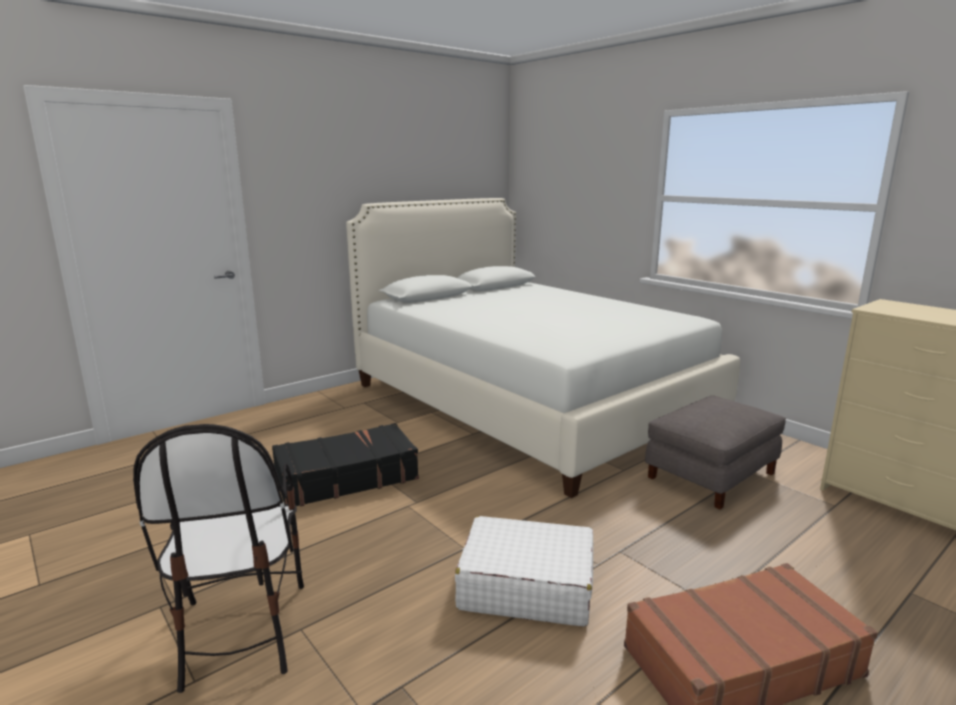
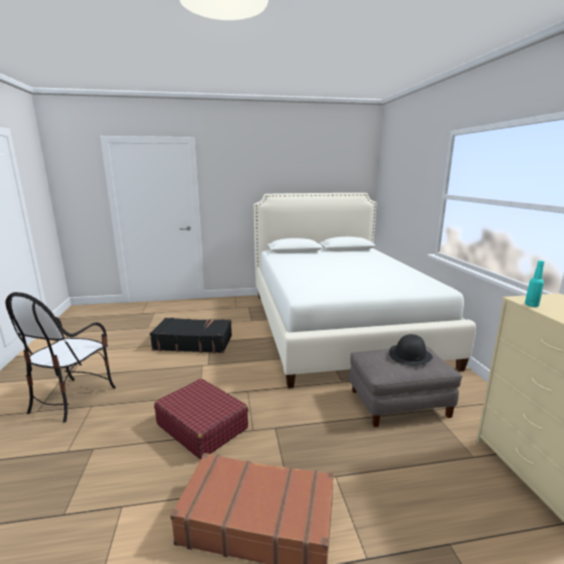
camera: 30 degrees right, 0 degrees up
(525, 586) = (202, 426): white suitcase -> red suitcase
(723, 407) = (410, 355): none -> black hat
(891, 312) = (531, 305): none -> turquoise bottle

